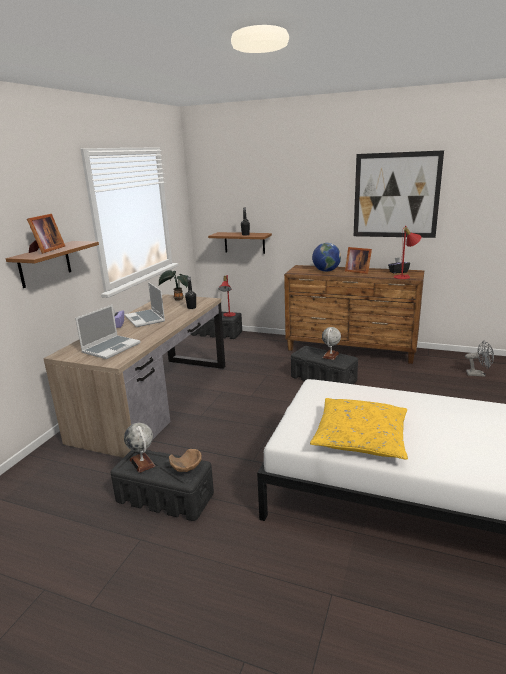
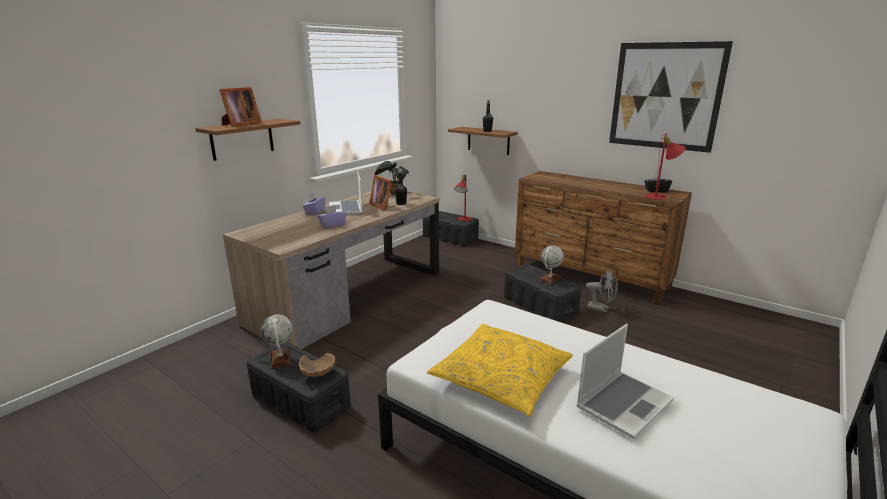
camera: 15 degrees right, 0 degrees up
(111, 348) = (290, 233): laptop -> laptop (623, 403)
(145, 335) = (332, 225): none -> purple tissue box
(326, 271) = (569, 180): globe -> none
(357, 271) = (606, 185): picture frame -> picture frame (382, 206)
(478, 374) = (741, 332): grey fan -> grey fan (601, 309)

